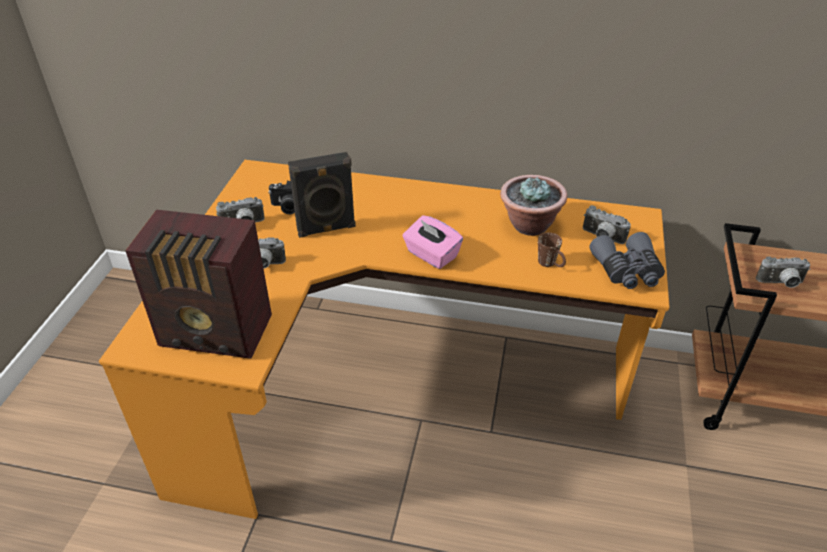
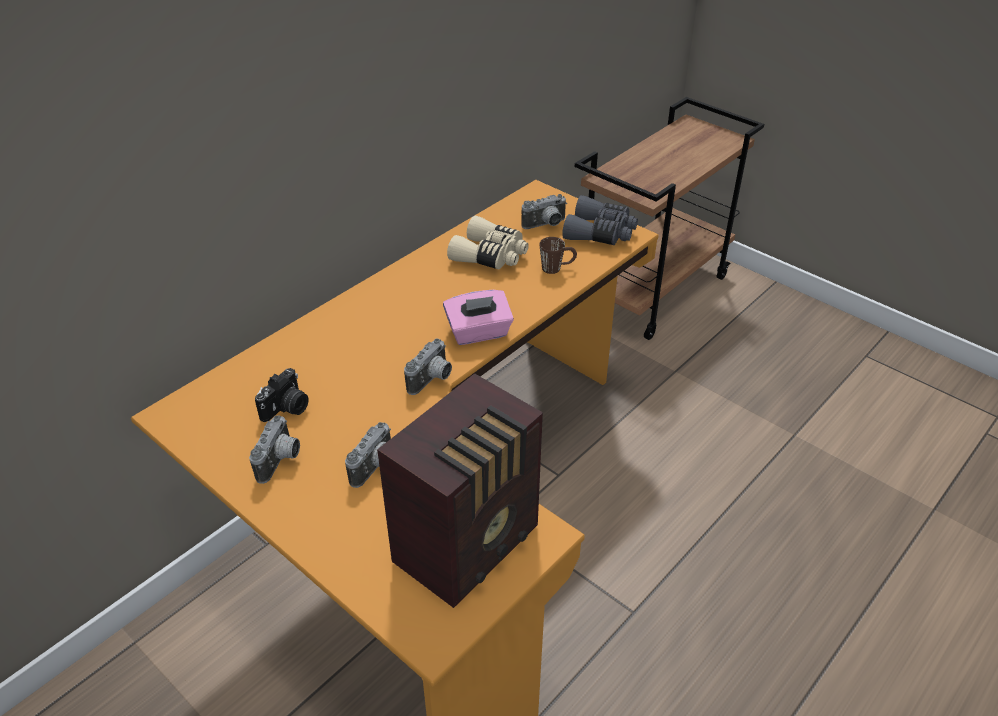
camera: 60 degrees left, 0 degrees up
(326, 229) = (362, 392): black speaker -> none
(529, 225) = (490, 255): potted plant -> beige binoculars
(781, 283) = (650, 180): camera -> camera (432, 380)

